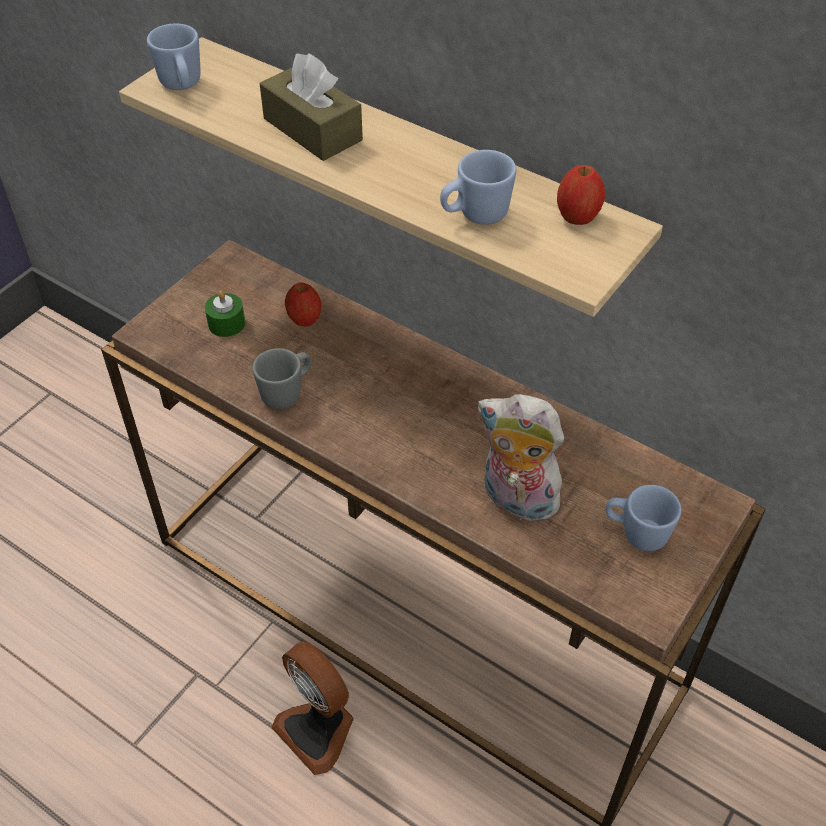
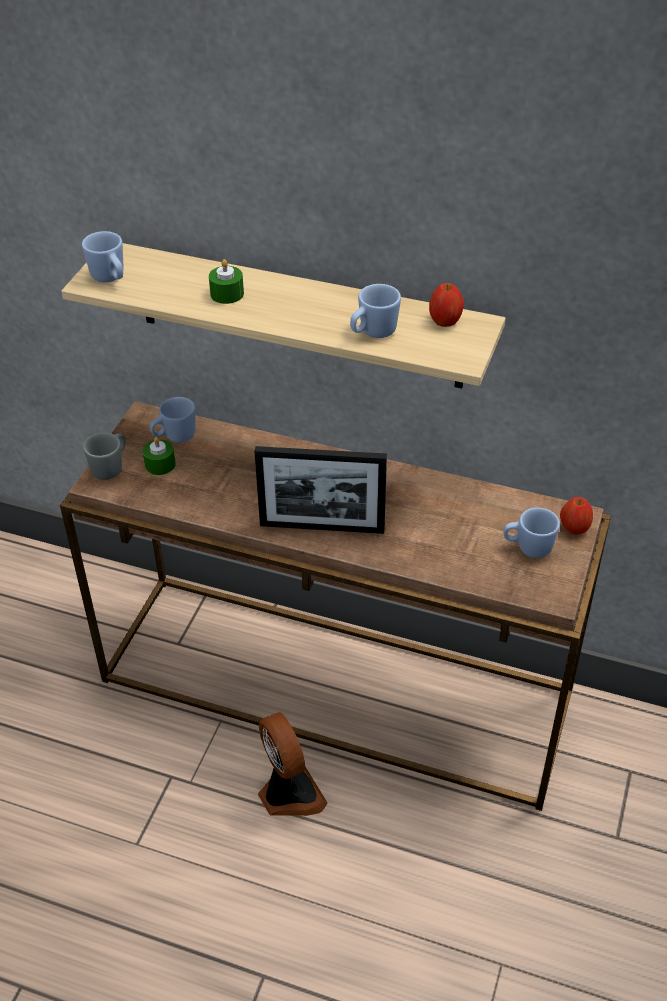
camera: 15 degrees left, 5 degrees down
(256, 293) = (174, 437): none -> blue mug
(287, 393) = (230, 505): grey mug -> grey mug (111, 467)
(304, 319) = (222, 449): apple -> apple (574, 528)
(312, 129) = (227, 294): brown tissue box -> green candle
(318, 729) = (288, 793): fan -> fan turned 150 degrees counterclockwise
(385, 445) = (322, 527): none -> picture frame
(515, 500) = (433, 544): plush toy -> none

